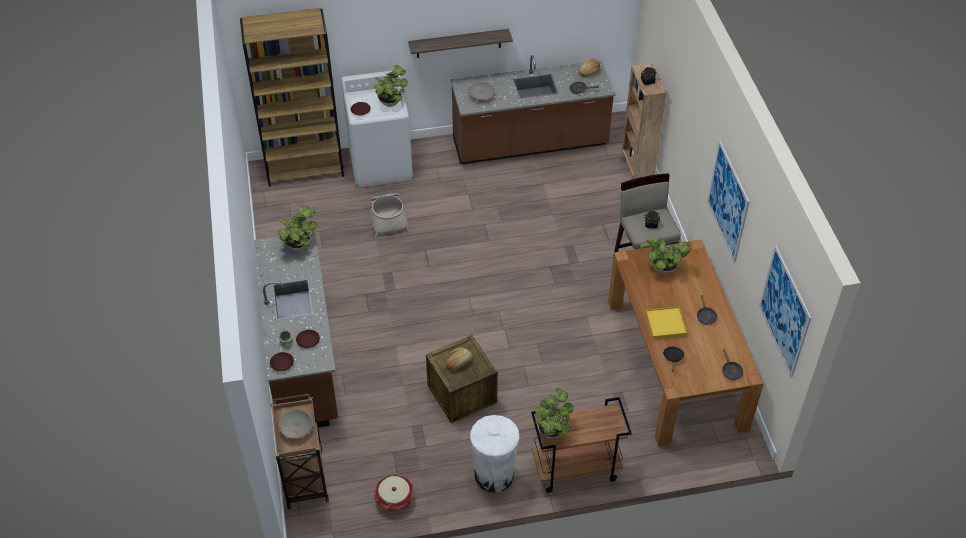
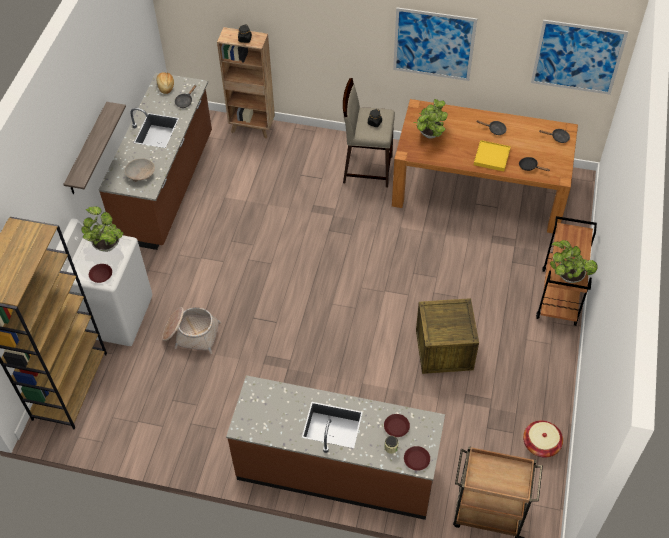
camera: 65 degrees left, 5 degrees up
(297, 428) = (498, 473): beige bowl -> none
(299, 244) = (258, 395): potted plant -> none
(458, 363) = (447, 324): bread -> none
(494, 475) = (543, 357): white trash can -> none

